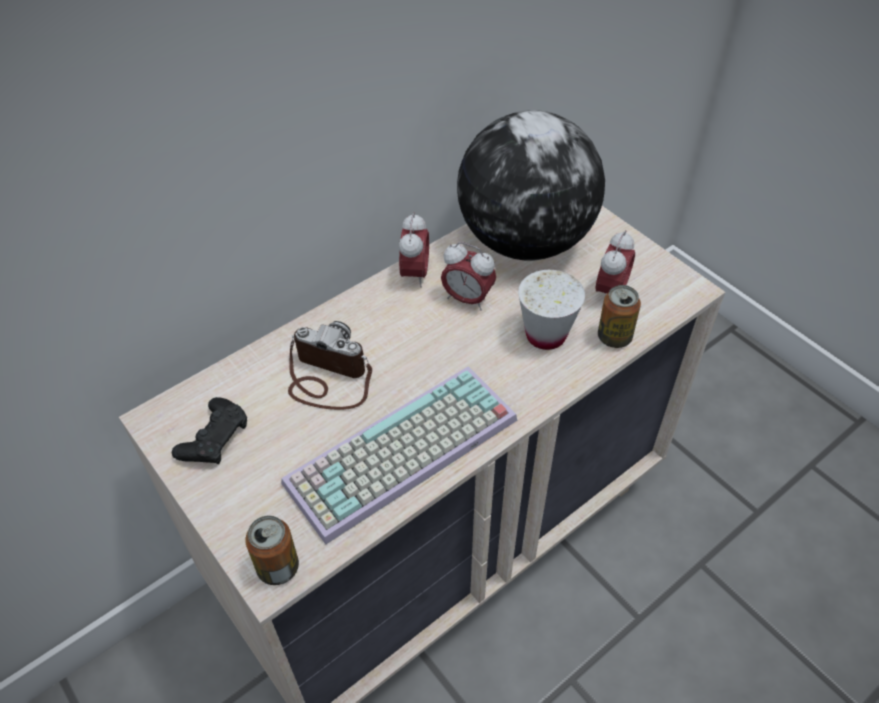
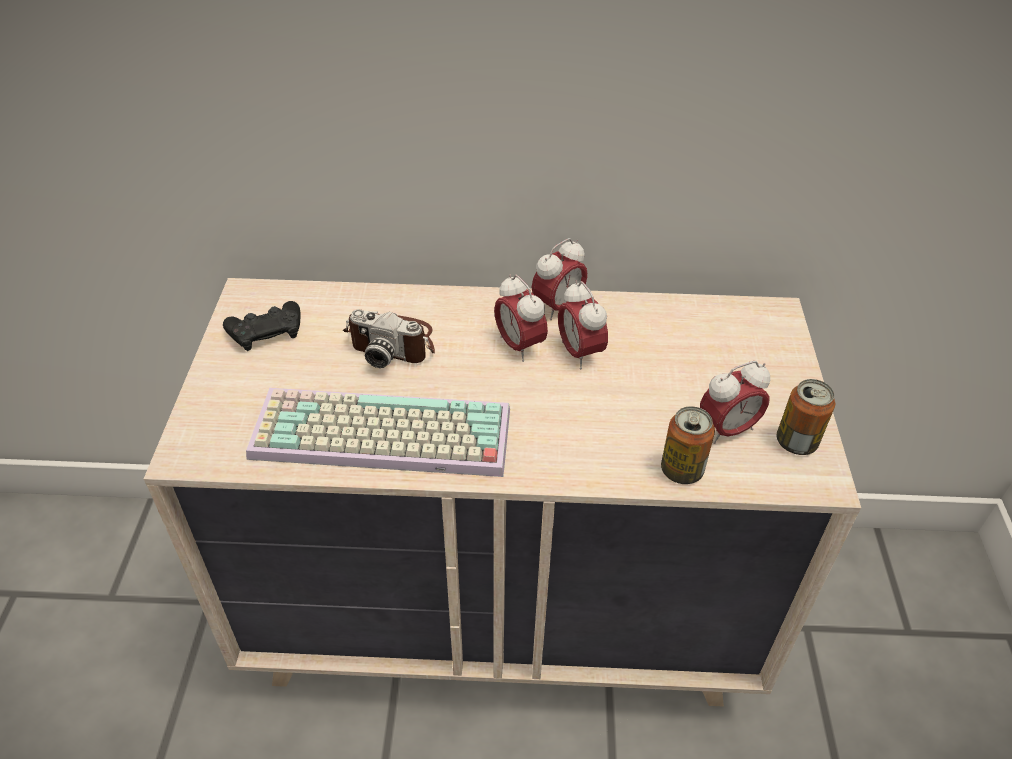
camera: 40 degrees right, 5 degrees down
(278, 567) = (198, 450): can -> can (796, 442)
(327, 378) = (393, 342): camera -> camera turned 135 degrees clockwise
(421, 320) = (519, 346): none -> alarm clock
(525, 240) = (694, 336): globe -> none
(545, 335) = (615, 426): white cup -> none

